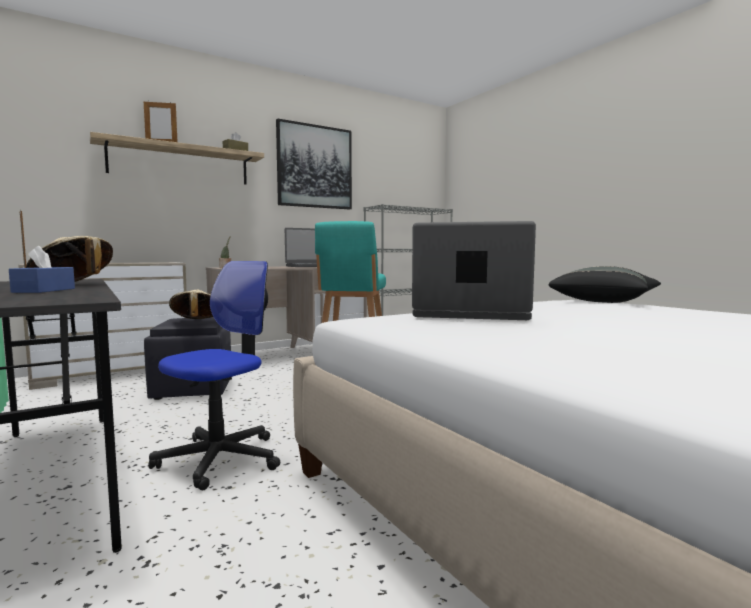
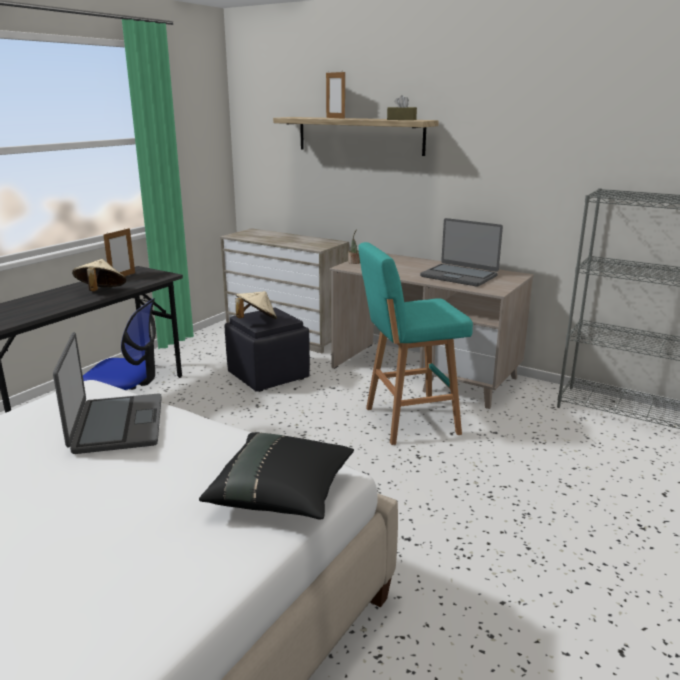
camera: 65 degrees right, 15 degrees up
(44, 290) = (56, 300): blue tissue box -> none
(315, 167) = (521, 125): picture -> none

